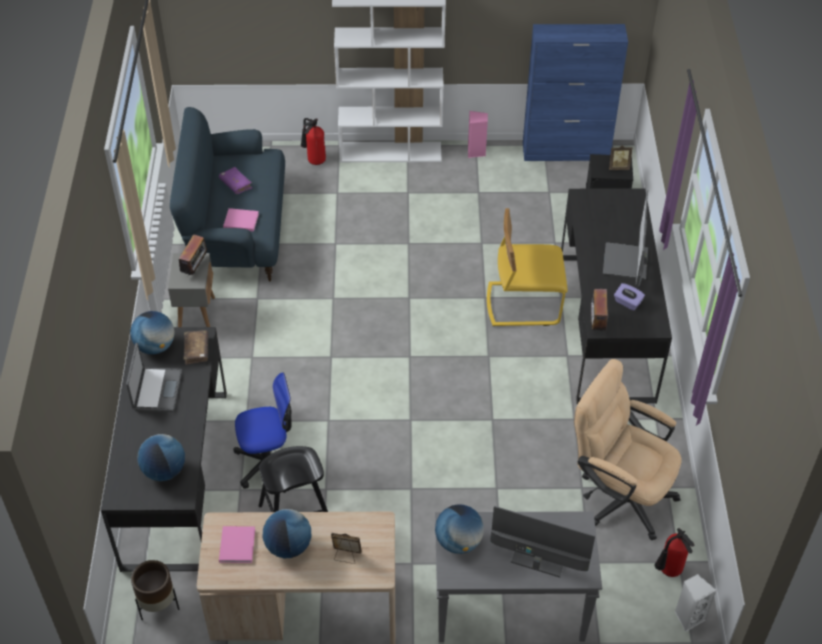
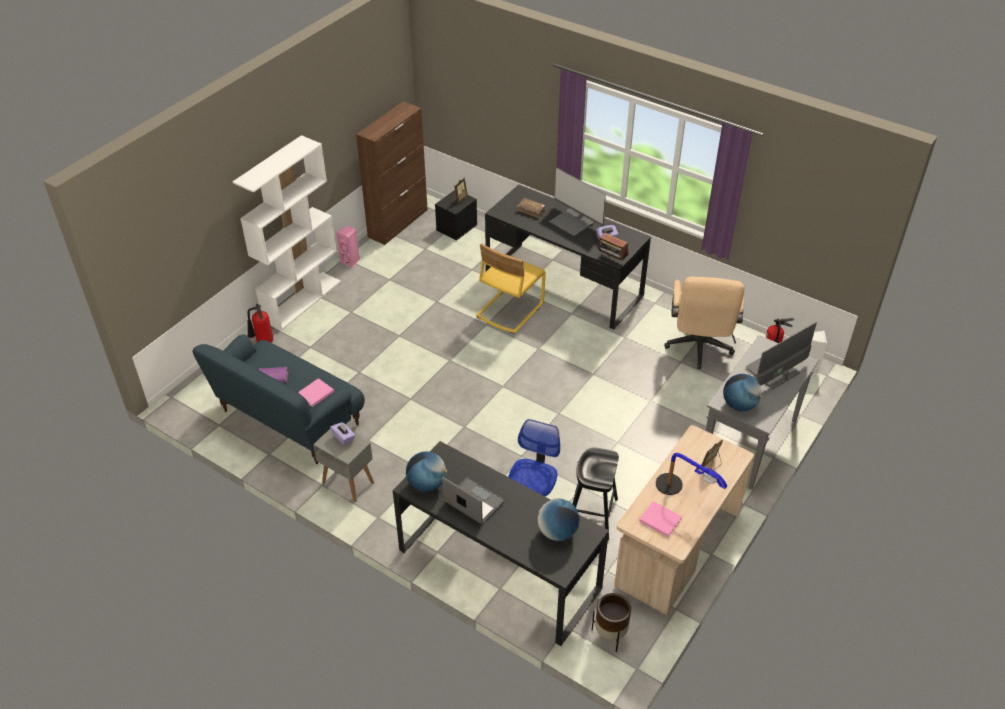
camera: 55 degrees left, 5 degrees down
(195, 268) = (343, 438): radio -> purple tissue box
(196, 350) = (453, 461): brown book -> brown book (531, 210)
(288, 546) = (681, 492): globe -> table lamp
(566, 151) = (398, 223): blue cabinet -> brown cabinet
(618, 494) = (698, 348): beige office chair -> beige office chair turned 60 degrees counterclockwise

